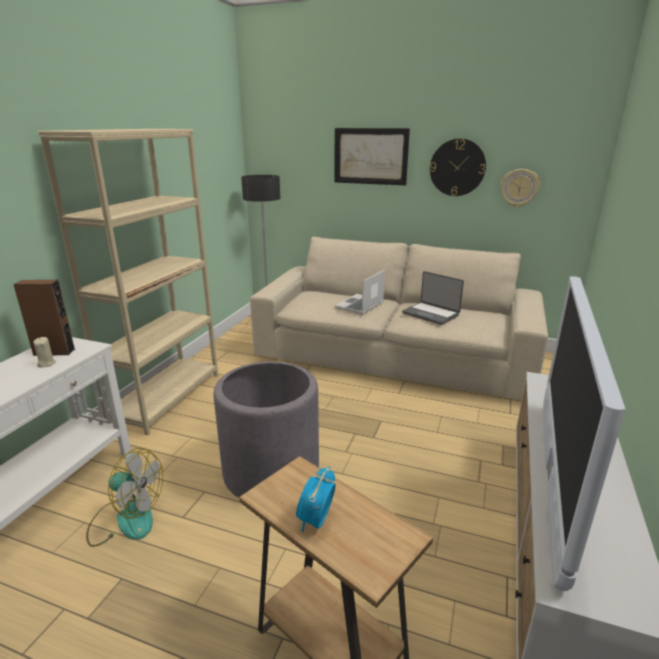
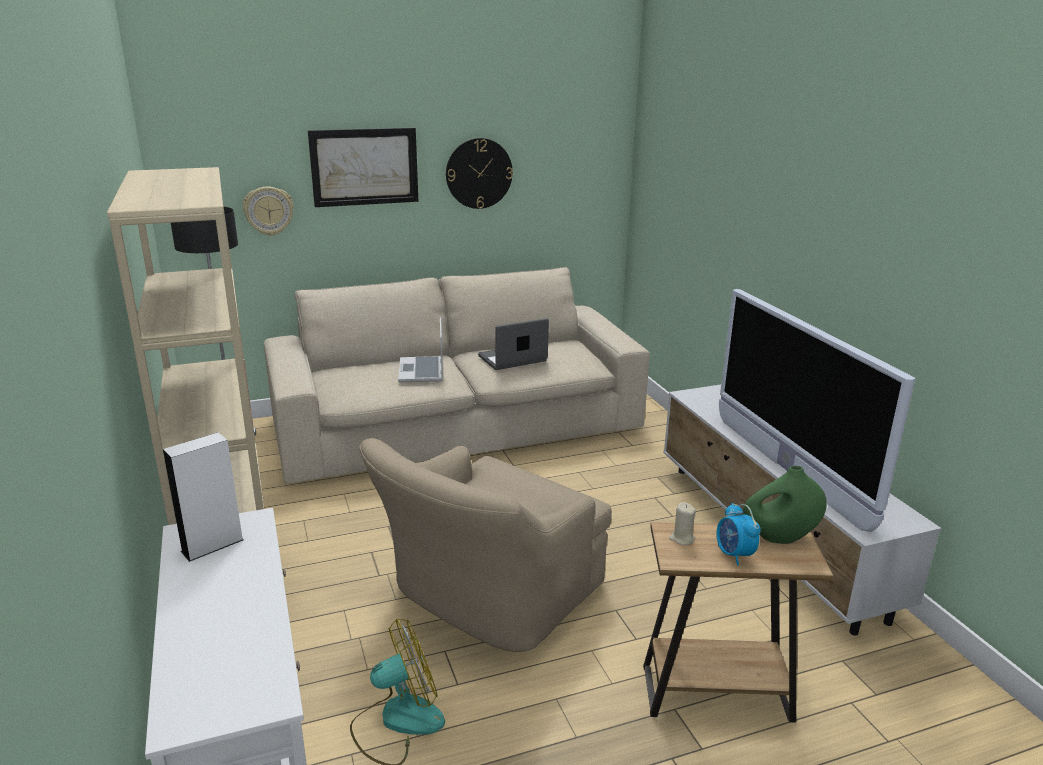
camera: 40 degrees left, 0 degrees up
(46, 363) = (236, 560): beige candle -> beige candle (682, 539)
(54, 352) = (212, 545): brown speaker -> white speaker
(271, 471) = (487, 596): grey planter -> beige armchair
(384, 530) = (779, 537): none -> green vase
(431, 314) = (513, 359): laptop -> laptop turned 150 degrees clockwise
(519, 188) = (549, 191): wall clock -> wall clock (268, 211)

